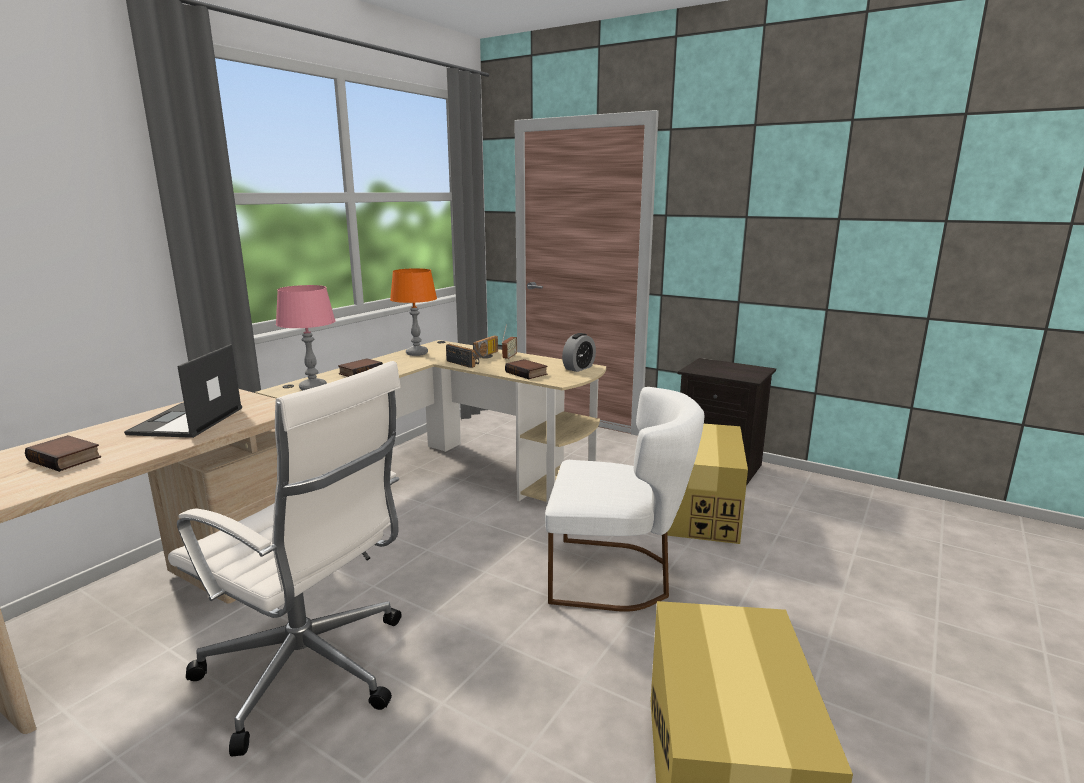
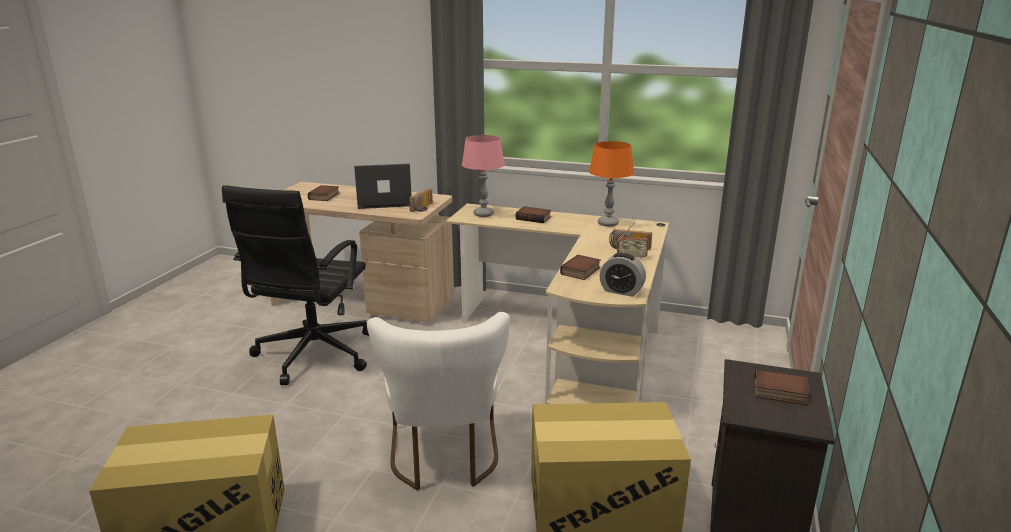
camera: 75 degrees right, 5 degrees up
(309, 672) = (312, 355): white office chair -> black office chair
(464, 363) = (592, 244): radio -> radio (423, 208)
(724, 368) = (779, 392): none -> book

